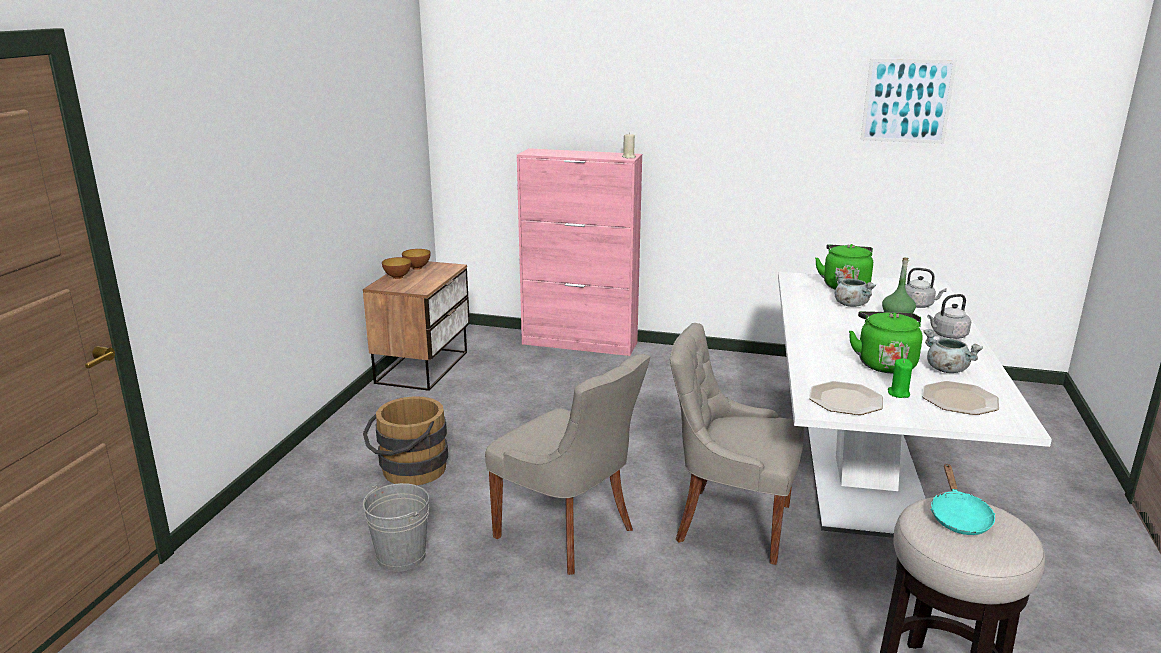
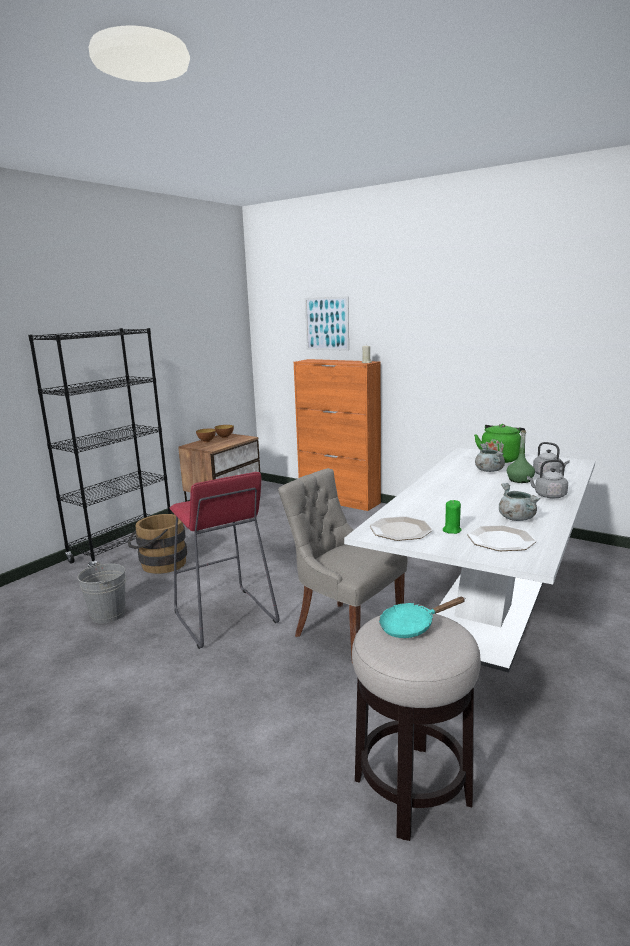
camera: 20 degrees right, 5 degrees down
(329, 454) = (123, 549): none -> black bookcase
(568, 533) = (224, 617): grey chair -> red stool
(580, 343) = (339, 500): pink cabinet -> orange cabinet
(884, 363) = (466, 510): green kettle -> none
(907, 101) = (577, 313): picture -> picture (326, 323)
(958, 517) = (411, 626): turquoise frying pan -> turquoise frying pan turned 45 degrees clockwise

